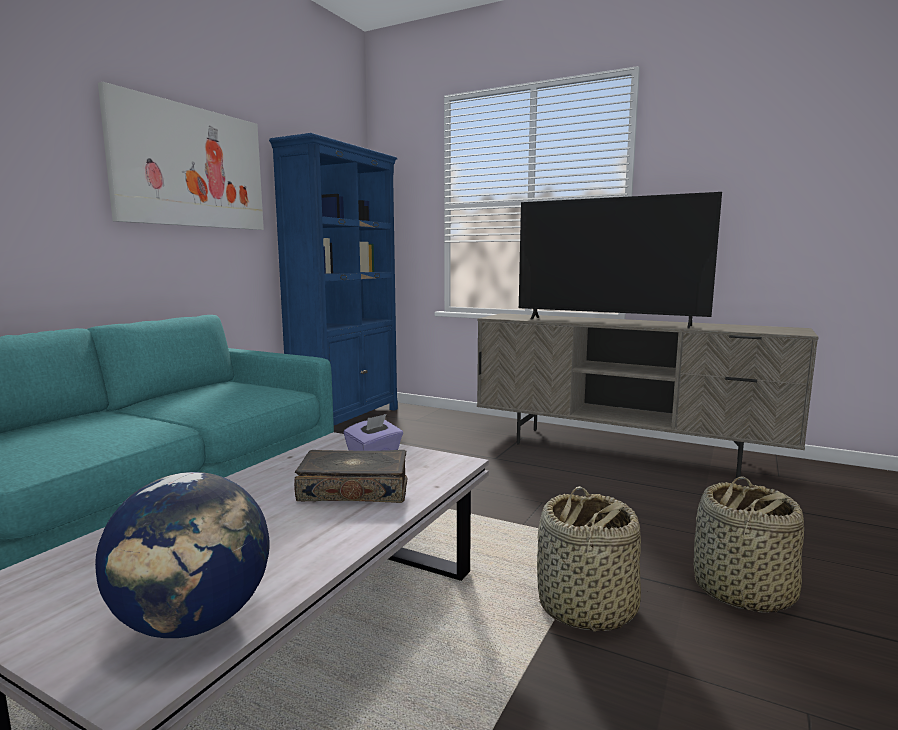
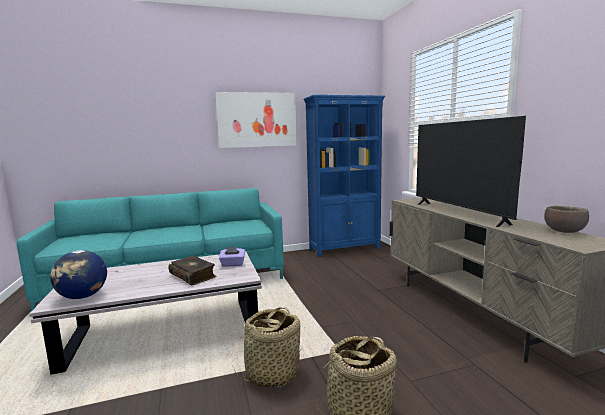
camera: 45 degrees right, 0 degrees up
(744, 326) = (564, 232): none -> brown bowl

